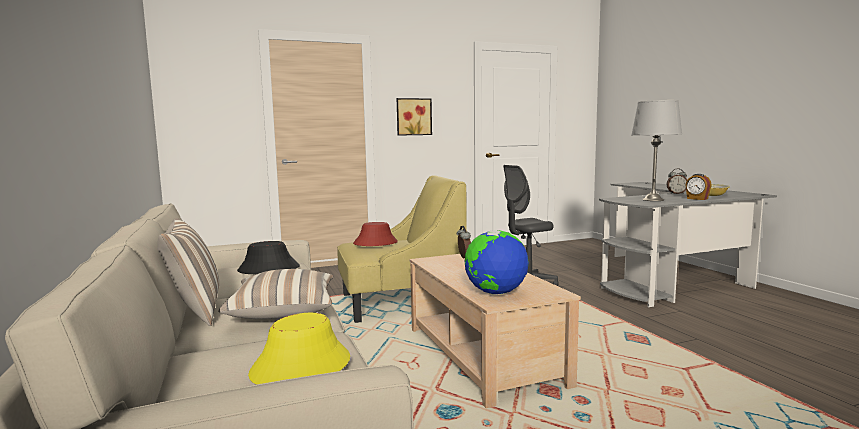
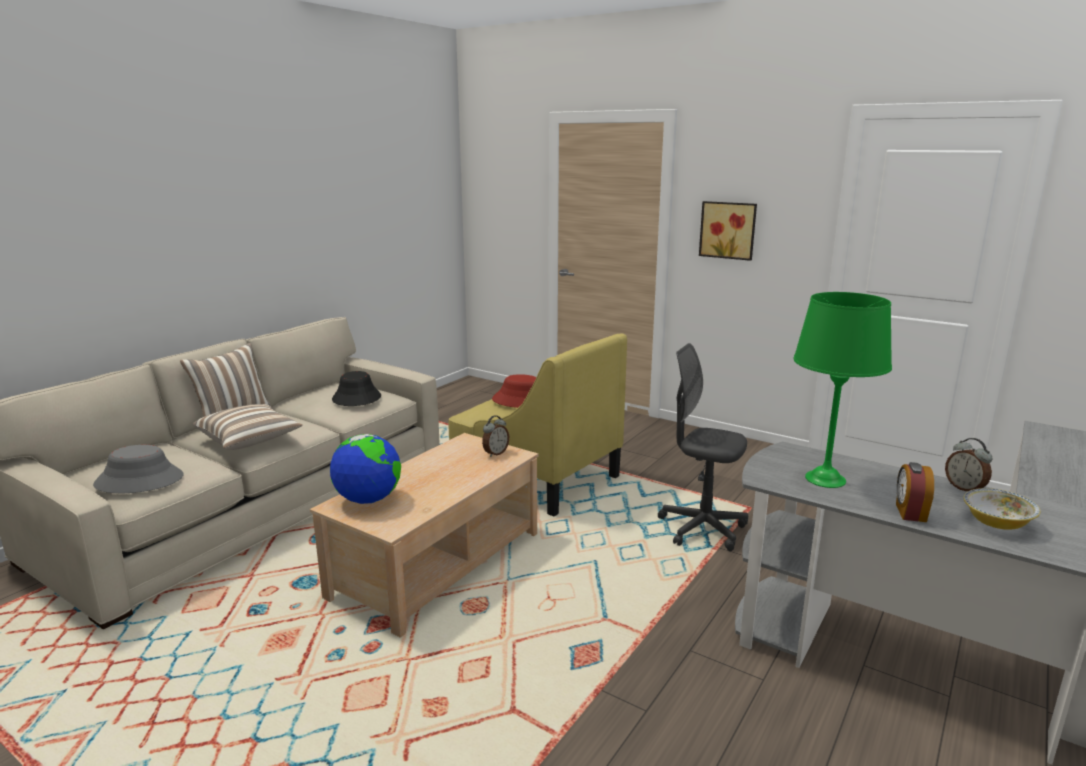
camera: 55 degrees right, 10 degrees up
(301, 366) = (139, 480): yellow hat -> grey hat
(653, 200) = (826, 479): grey table lamp -> green table lamp

